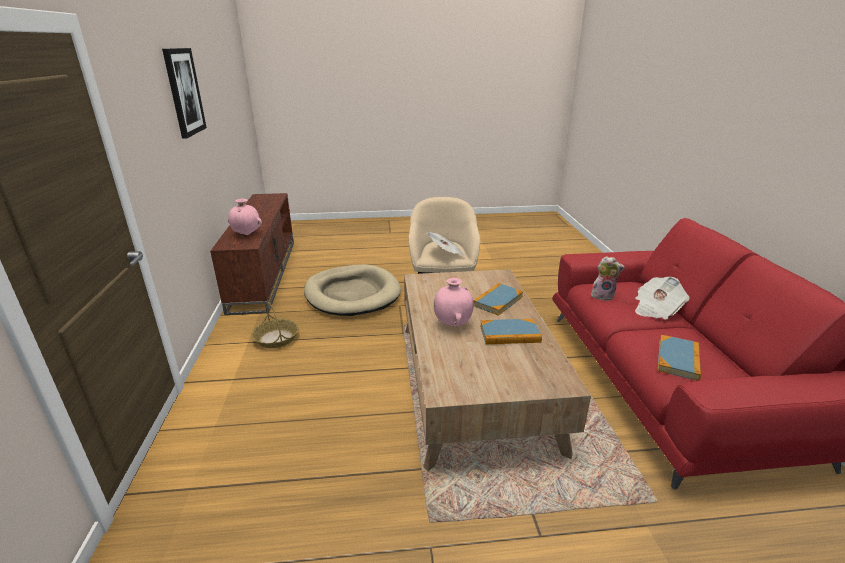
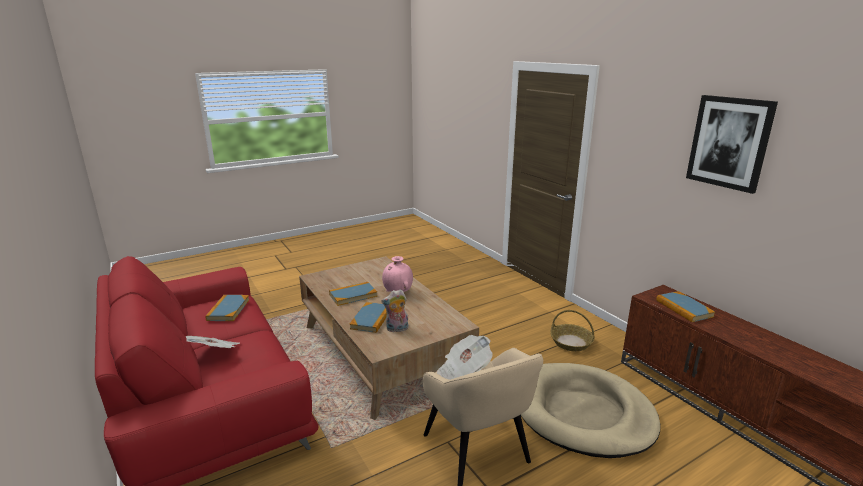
camera: 155 degrees right, 5 degrees down
(247, 234) = (684, 308): pink vase -> book
(603, 296) = (265, 358): plush toy -> plush toy (396, 329)

